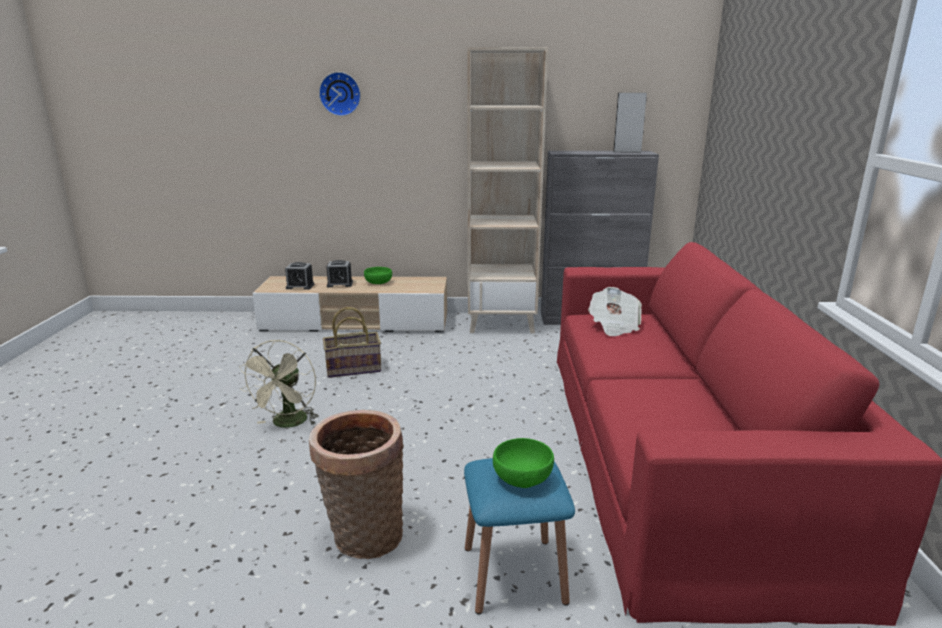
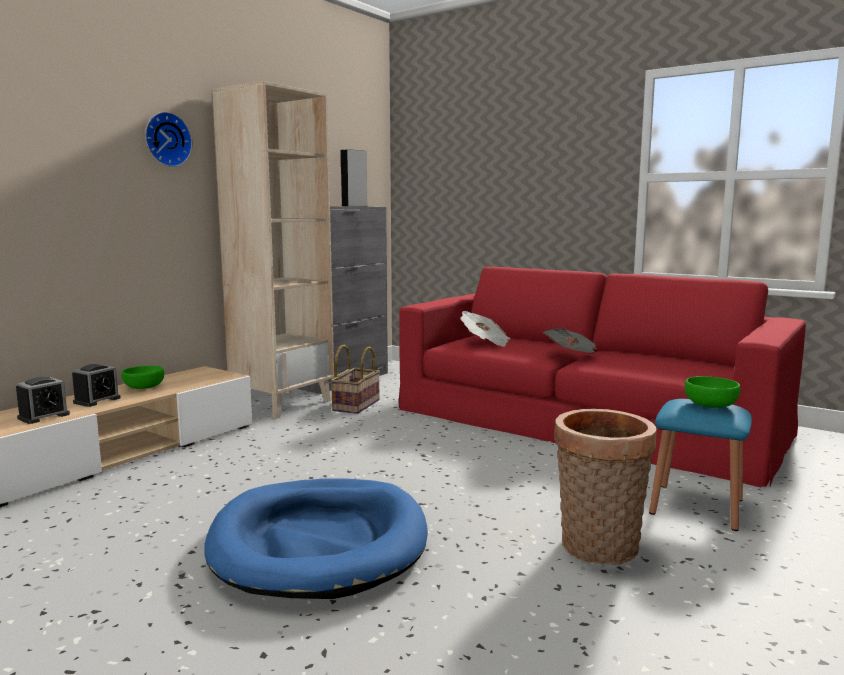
camera: 55 degrees left, 10 degrees down
(287, 424) = (319, 543): beige fan -> blue dog bed
(340, 94) = (57, 124): wall clock -> wall clock (166, 139)
(353, 368) = (245, 481): basket -> basket (355, 405)
(637, 371) = (571, 356): none -> newspaper

